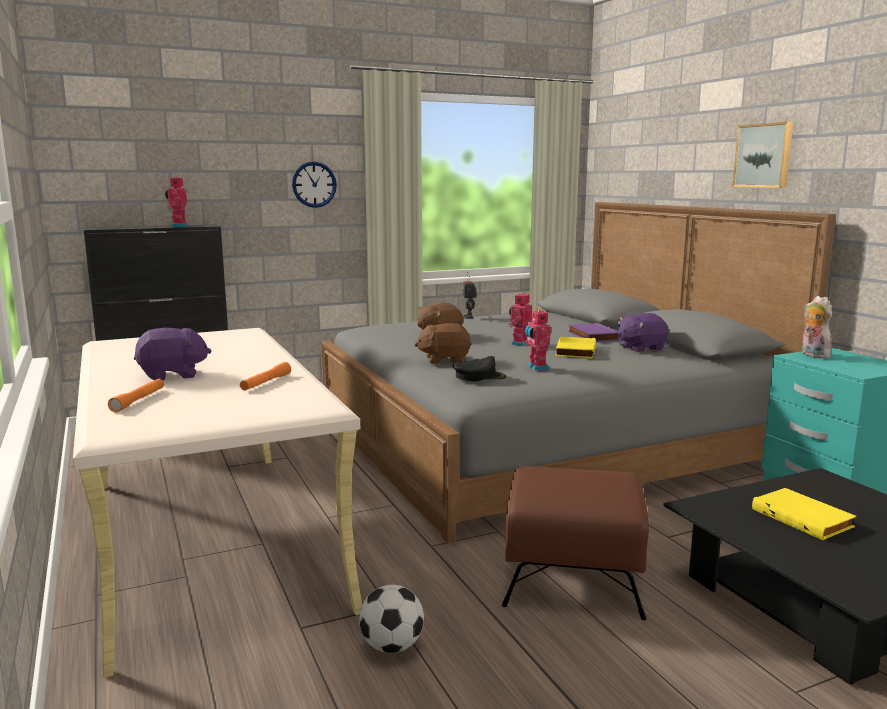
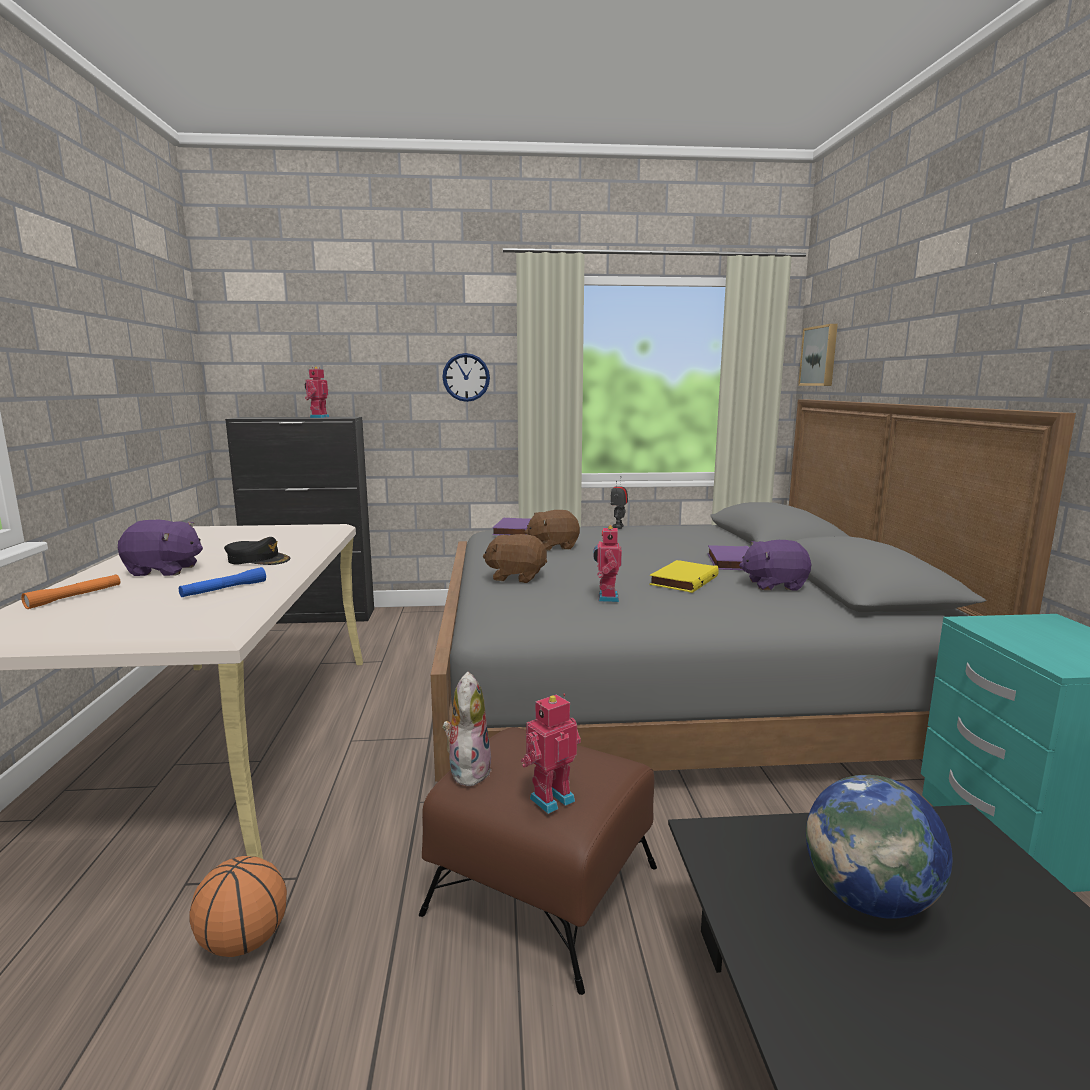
camera: 20 degrees right, 0 degrees up
(266, 382) = (224, 589): orange flashlight -> blue flashlight
(383, 326) = (513, 530): none -> purple book
(391, 647) = (244, 941): football -> basketball
(479, 376) = (523, 603): black cap -> black cap (258, 560)
(519, 343) = (629, 564): toy robot -> toy robot (550, 798)
(764, 155) = (987, 331): picture -> picture (820, 356)
(803, 518) = (869, 899): yellow book -> globe
(812, 355) = (1008, 623): plush toy -> plush toy (467, 770)

